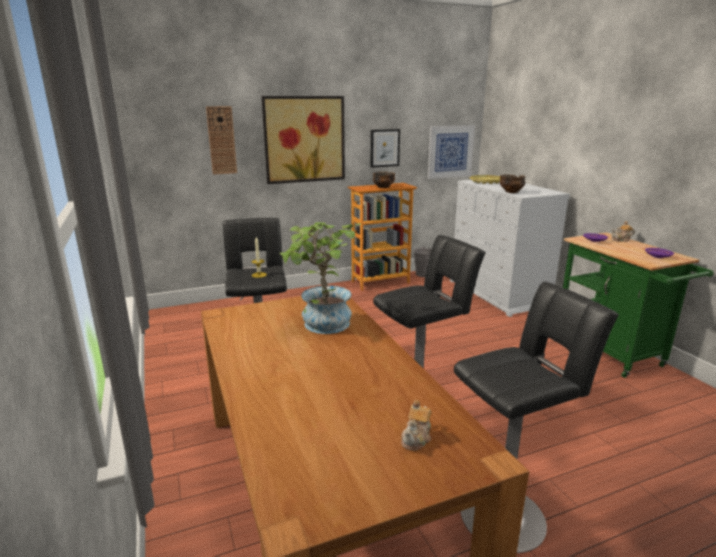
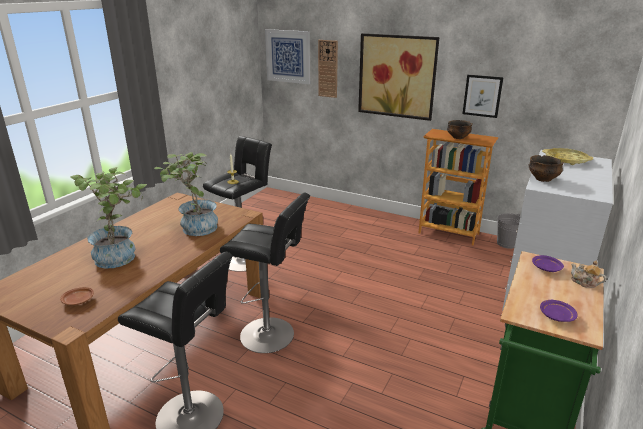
camera: 50 degrees right, 5 degrees up
(325, 383) = (121, 255): none -> potted plant
(416, 438) = (79, 301): teapot -> brown plate
(450, 151) = (573, 112): picture -> picture (288, 56)

